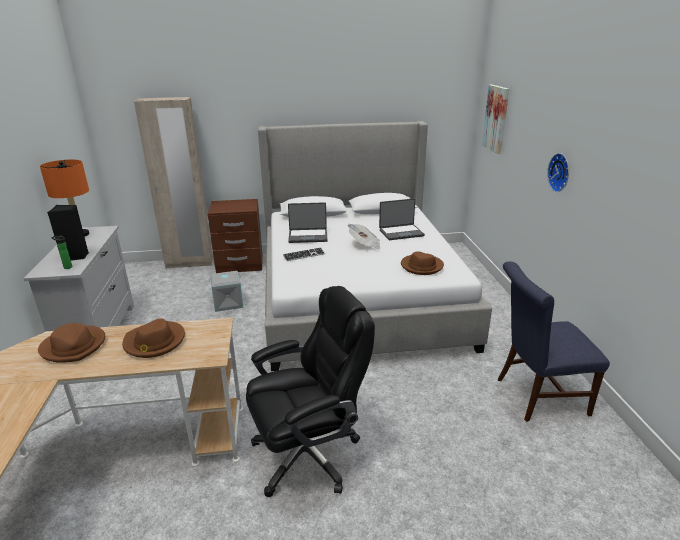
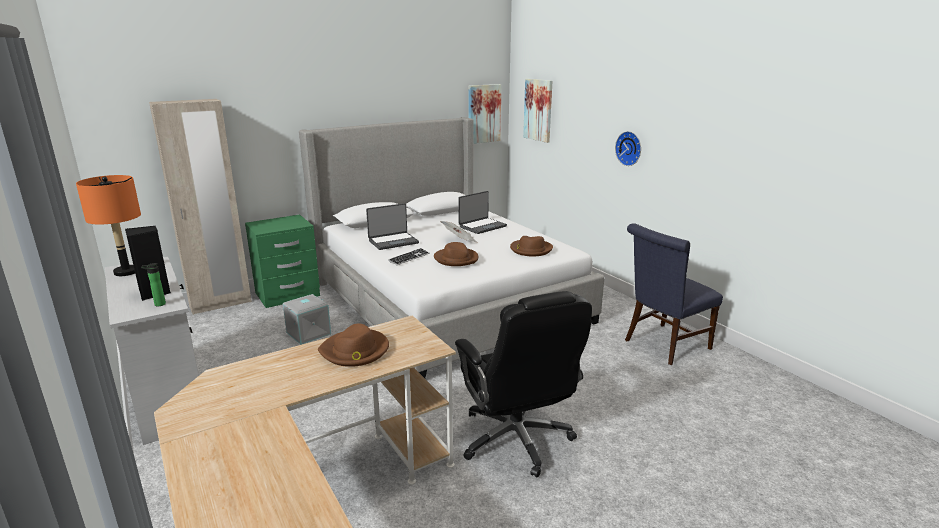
camera: 25 degrees left, 5 degrees down
(74, 346) = (264, 374): brown hat -> brown hat (456, 259)
(240, 265) = (288, 295): brown nightstand -> green nightstand
(308, 454) = (517, 439): black office chair -> black office chair turned 120 degrees clockwise
(446, 118) = (484, 113): none -> picture

